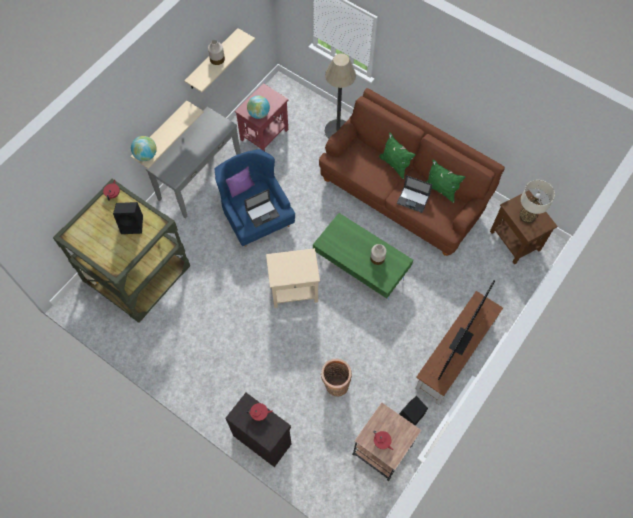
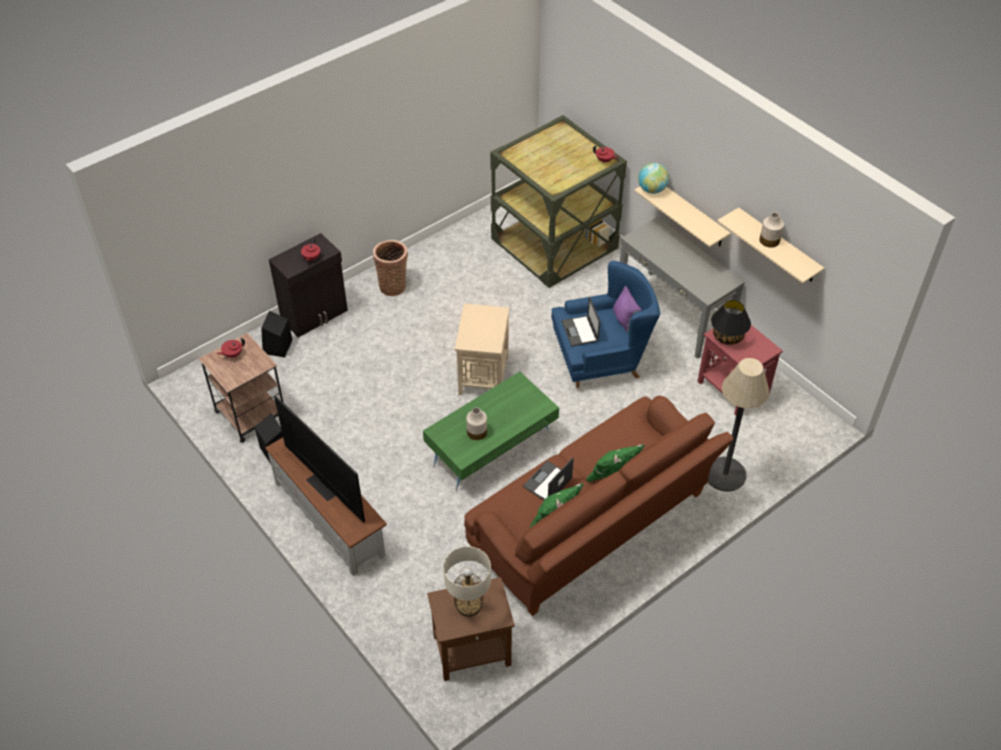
camera: 105 degrees right, 15 degrees down
(132, 224) = (559, 170): black speaker -> black speaker (277, 347)
(259, 114) = (727, 336): globe -> black table lamp
(335, 385) = (345, 388): basket -> basket (393, 285)

